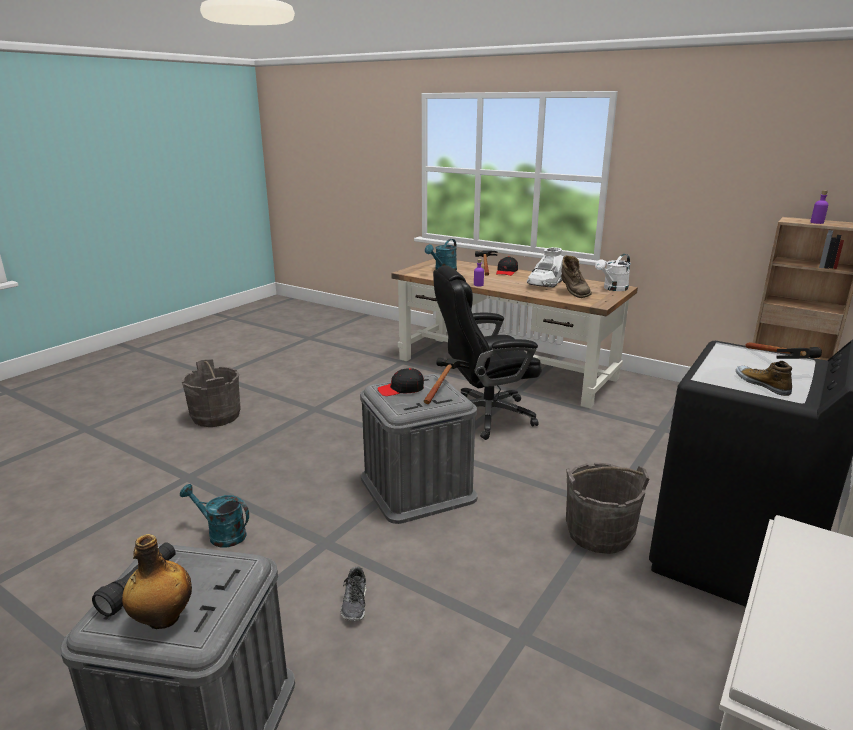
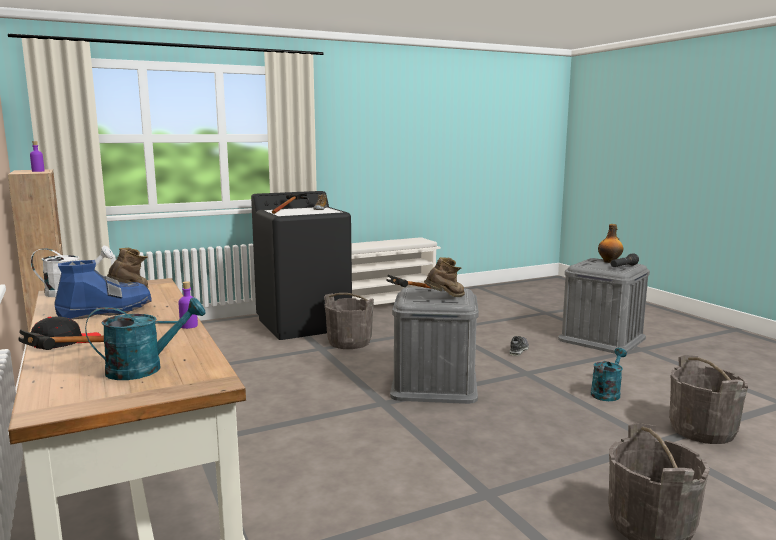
camera: 150 degrees left, 10 degrees down
(134, 504) = (702, 430): none -> grey bucket
(221, 534) = (607, 393): turquoise watering can -> turquoise watering can turned 105 degrees counterclockwise
(401, 389) = (445, 298): black cap -> brown boot
(484, 415) = (290, 423): black office chair -> none
(546, 283) = (106, 311): white boot -> blue boot

